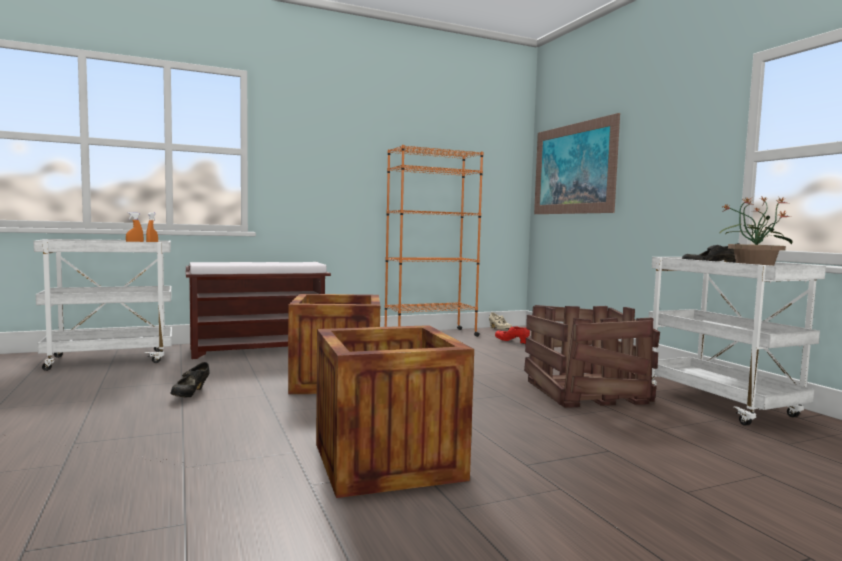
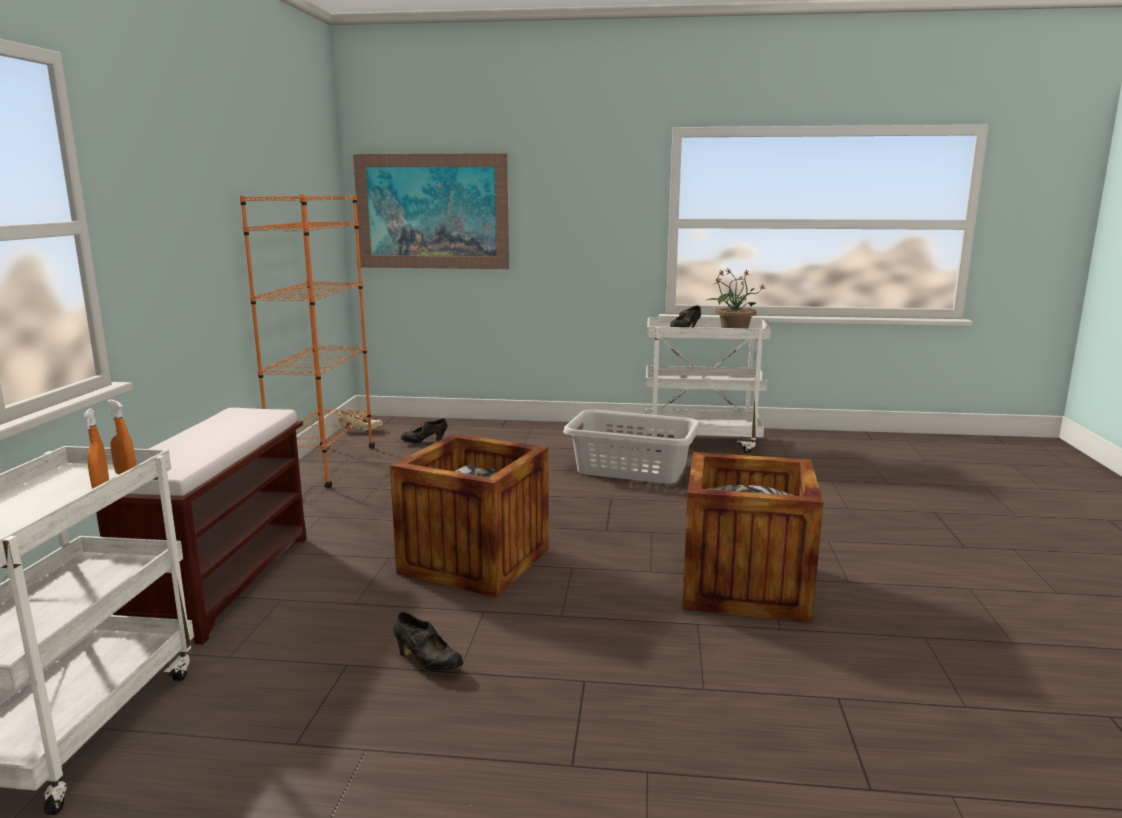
camera: 60 degrees left, 10 degrees up
(511, 342) = (424, 442): red shoe -> black shoe
(584, 392) = (632, 469): crate -> grey laundry basket

